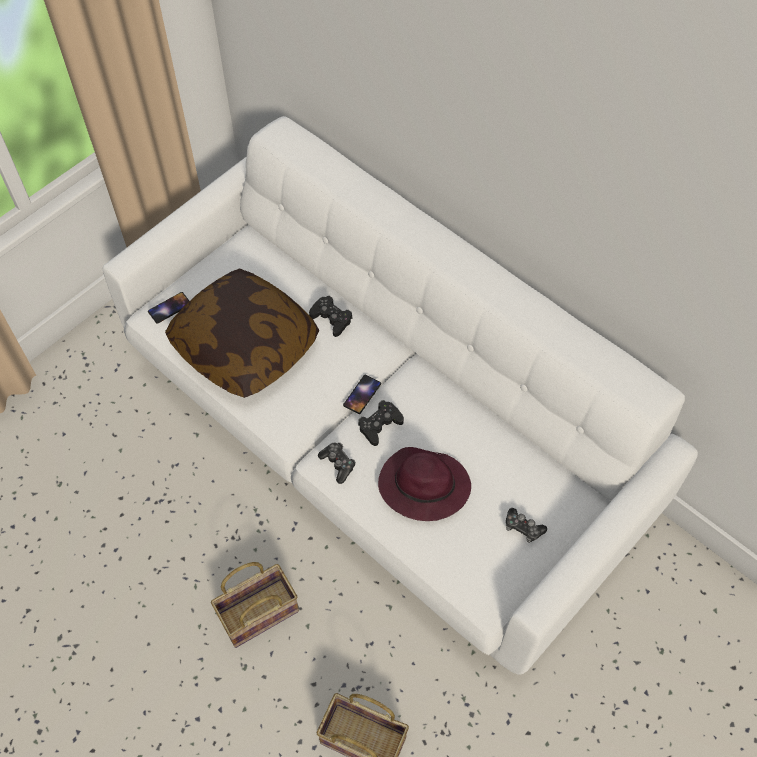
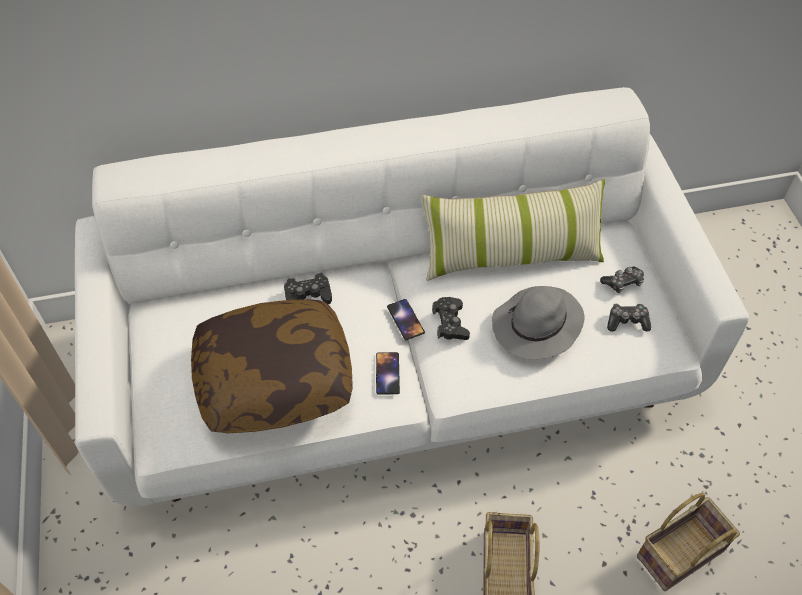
camera: 55 degrees left, 5 degrees down
(169, 308) = (168, 421): phone -> phone (387, 373)
(338, 464) = (464, 377): game controller -> game controller (627, 321)
(422, 486) = (536, 326): purple hat -> grey hat
(483, 430) = (511, 256): none -> pillow

